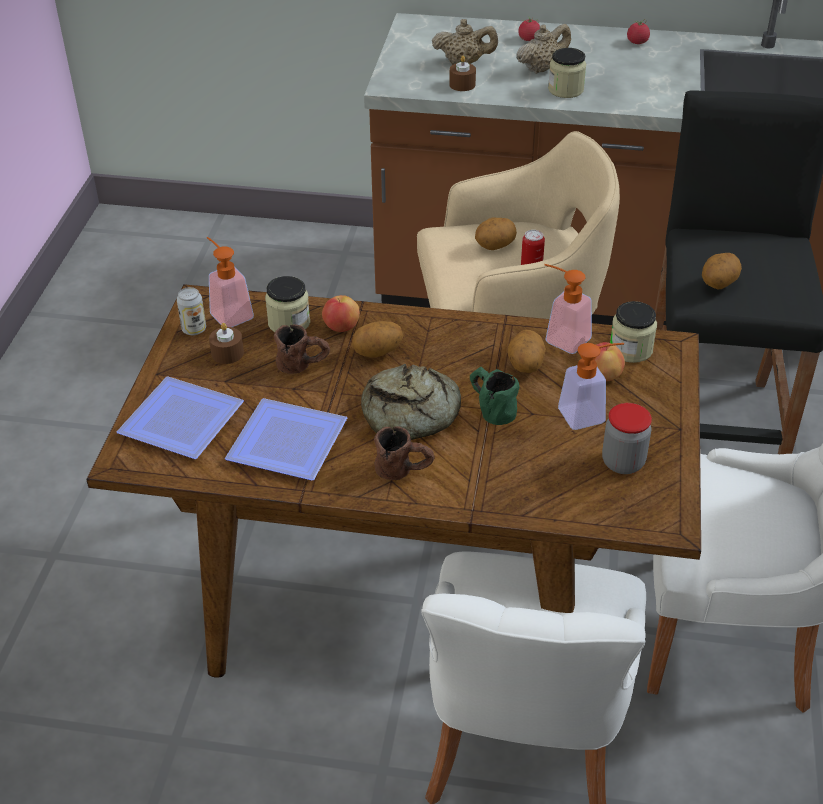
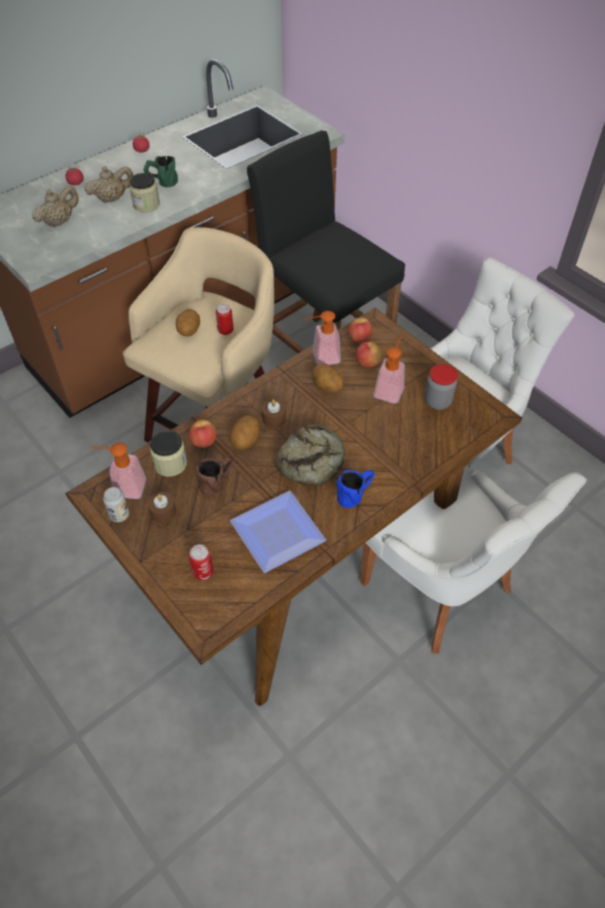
camera: 50 degrees left, 10 degrees up
(186, 420) = (203, 572): plate -> can
(404, 471) = (355, 494): brown mug -> blue mug
(462, 84) = (80, 237): brown candle -> brown candle (274, 418)
(490, 409) = (345, 424): green mug -> green mug (162, 182)
(541, 69) = (112, 199): beige teapot -> beige teapot turned 60 degrees clockwise
(630, 349) = (359, 339): jar -> apple
(718, 284) = (338, 274): potato -> none

